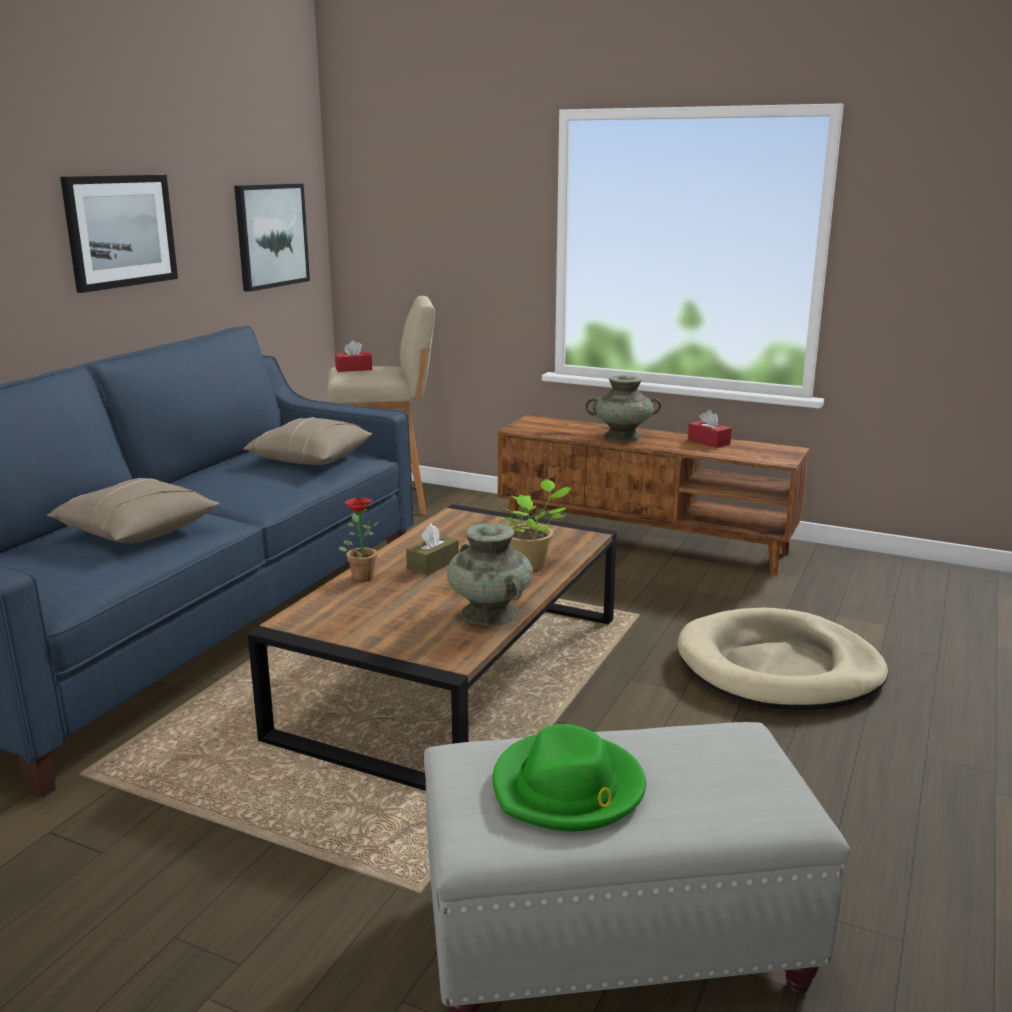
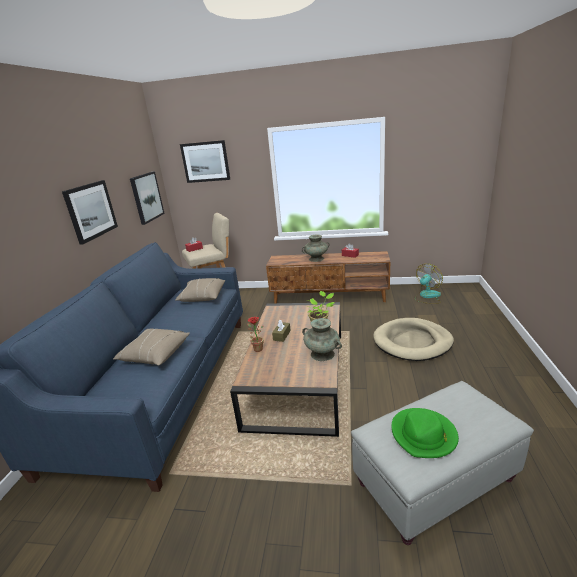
camera: 15 degrees left, 5 degrees up
(418, 176) = (205, 161): none -> picture
(895, 585) = (427, 296): none -> fan

